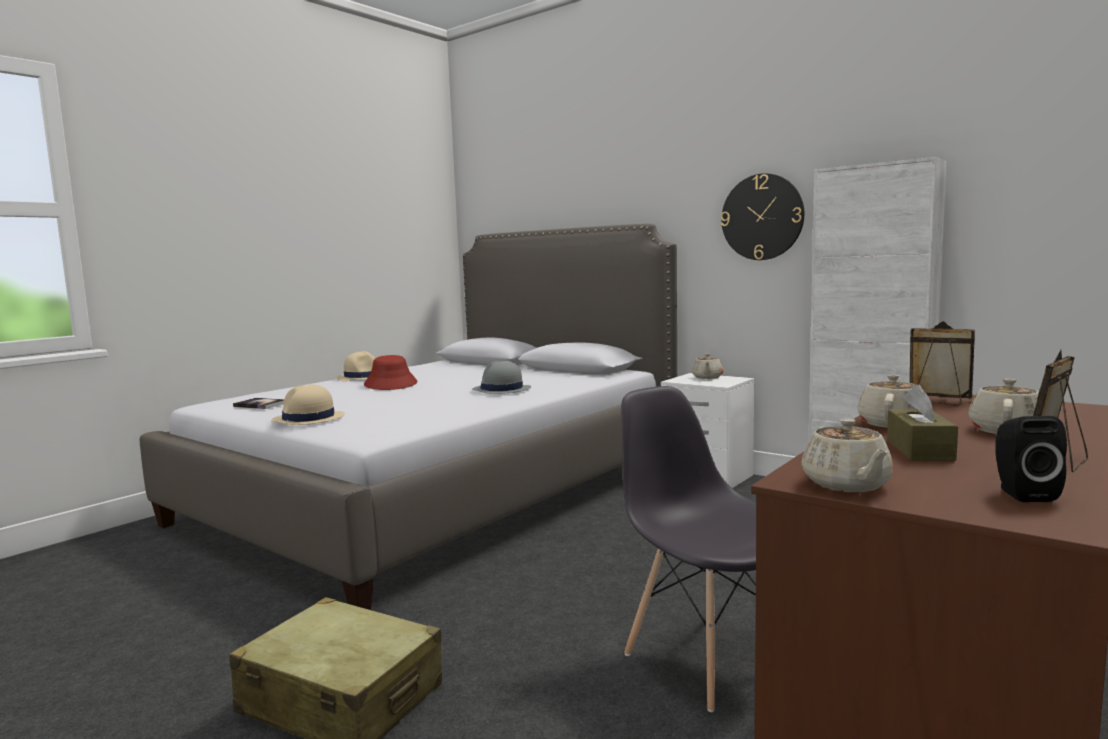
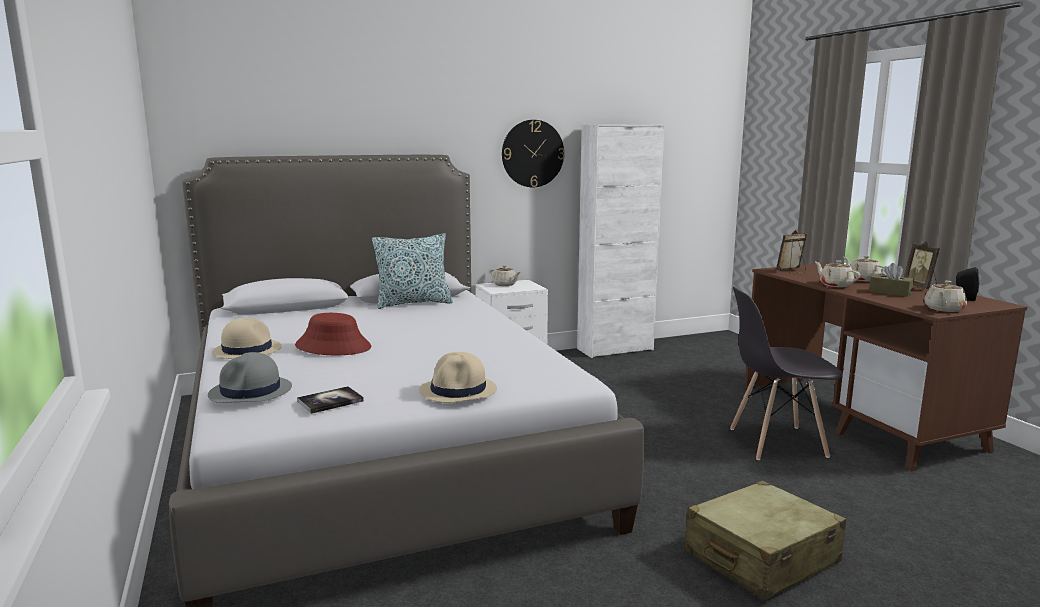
camera: 60 degrees left, 5 degrees up
(501, 390) = (456, 325): grey hat -> grey hat (251, 392)
(554, 373) = (413, 303): none -> pillow
(847, 485) = (943, 309): beige teapot -> beige teapot turned 105 degrees clockwise

